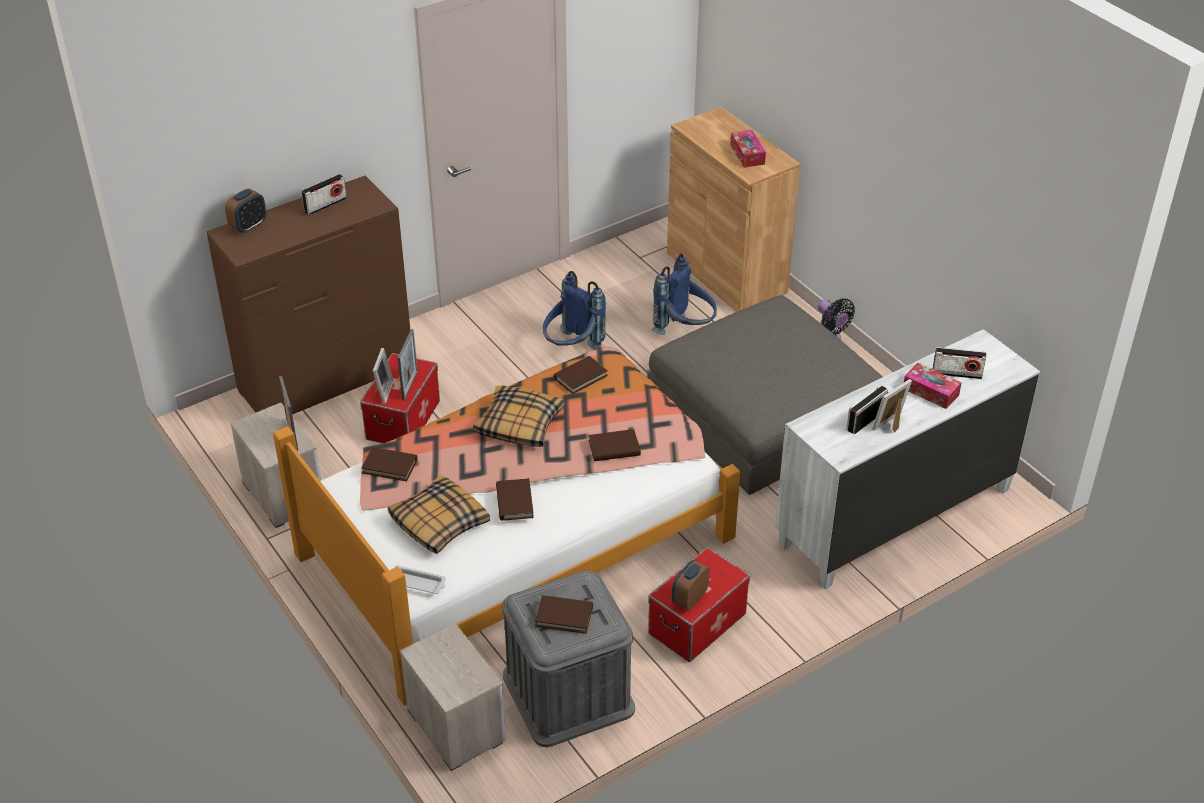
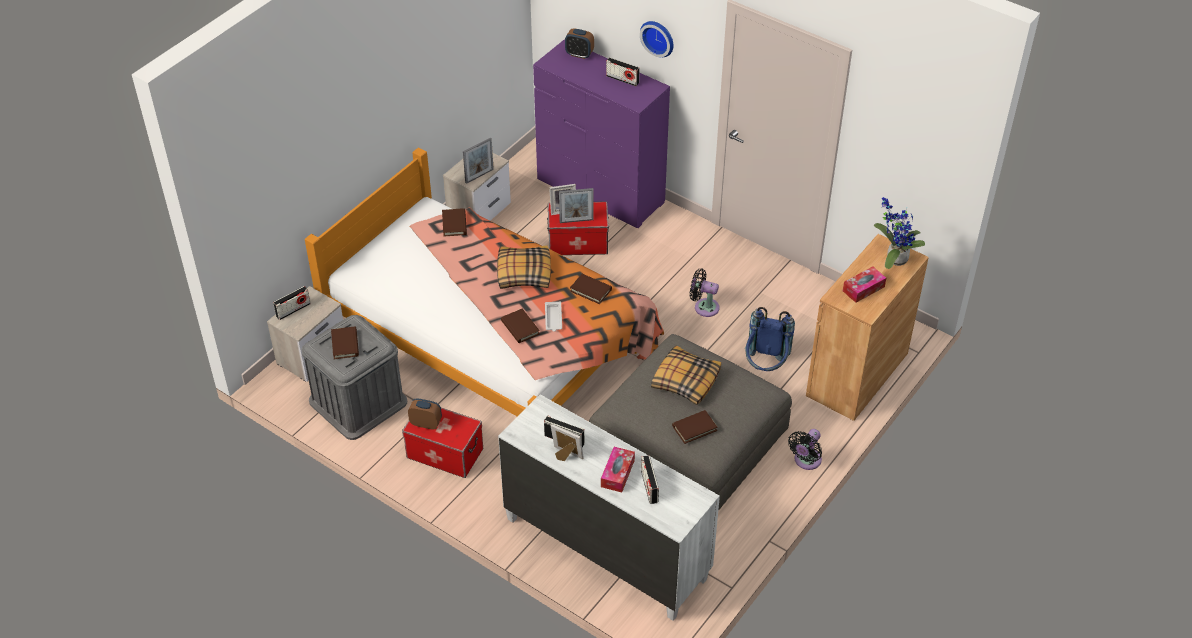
camera: 70 degrees right, 5 degrees up
(326, 379) = (600, 191): brown dresser -> purple dresser
(335, 125) = (658, 37): none -> wall clock
(418, 583) = (356, 271): white tray -> white tray (553, 318)
(438, 523) = (413, 264): pillow -> pillow (685, 380)
(439, 677) = (293, 310): none -> radio
(514, 502) = (443, 292): brown book -> brown book (694, 428)
(571, 348) = (704, 307): blue backpack -> black fan
(713, 125) = (894, 258): none -> potted plant

